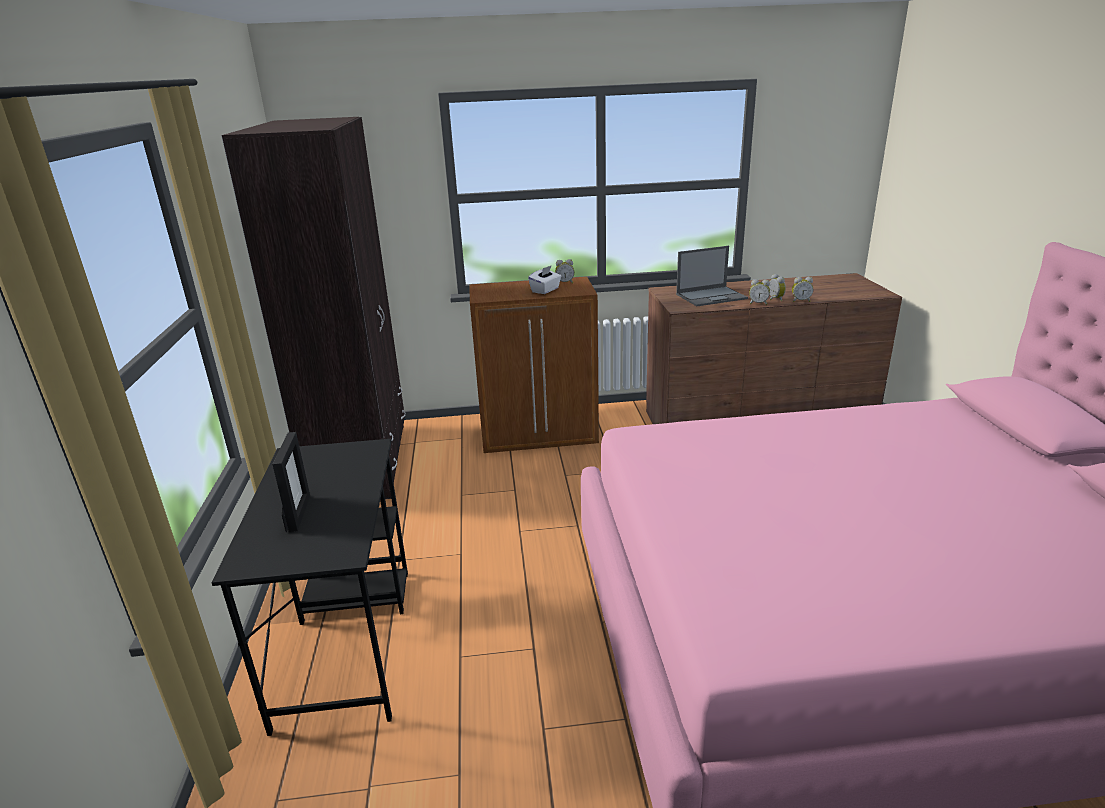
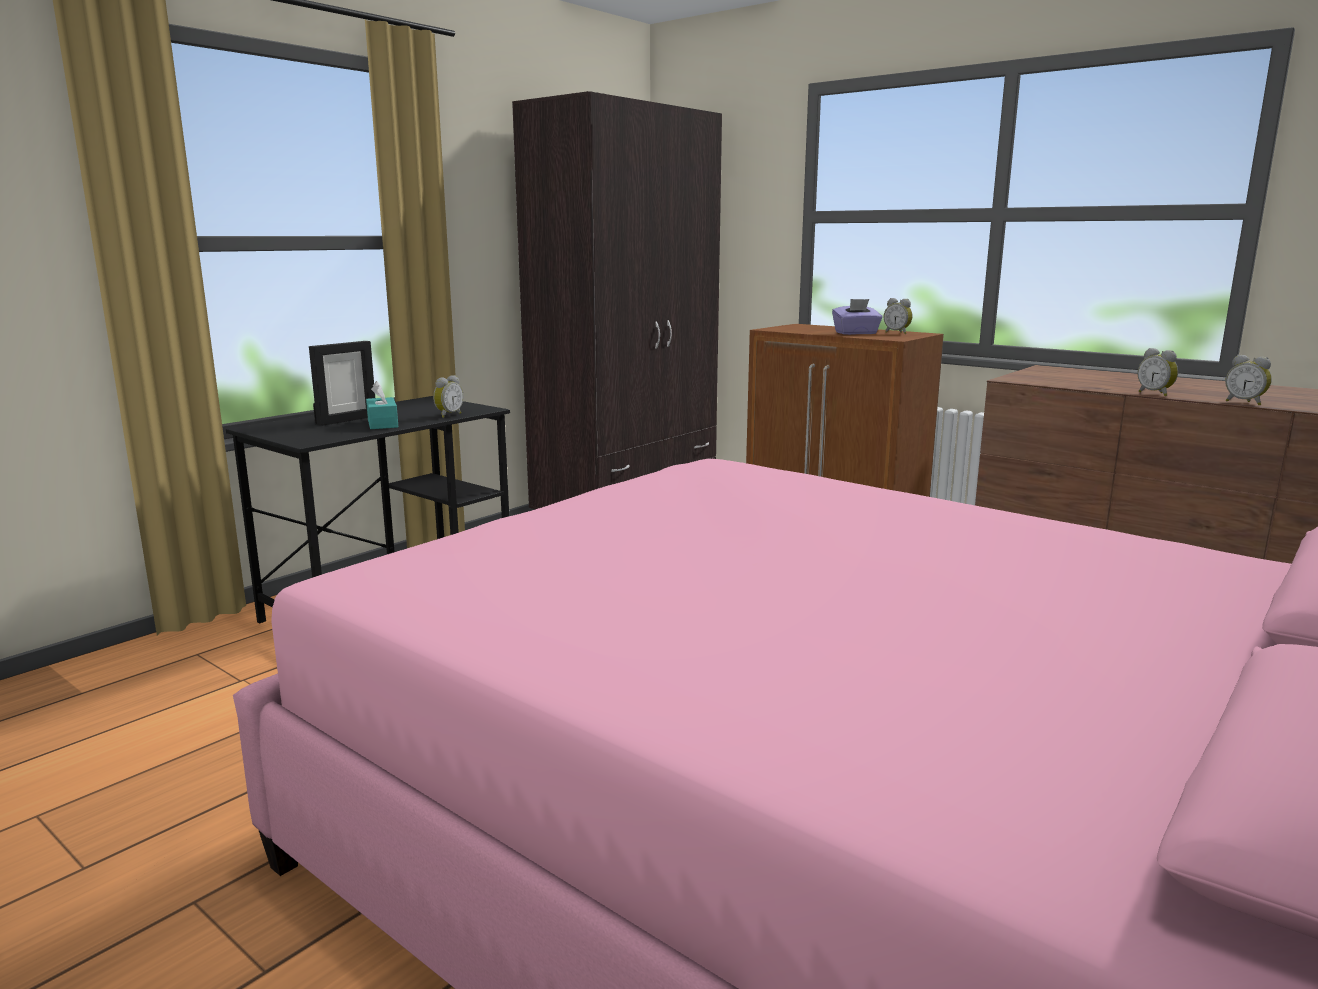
camera: 45 degrees right, 10 degrees down
(343, 502) = (382, 423): none -> turquoise tissue box
(545, 290) = (856, 333): white tissue box -> purple tissue box
(711, 296) = (1101, 380): laptop -> none
(774, 299) = (1199, 395): alarm clock -> alarm clock (448, 415)

